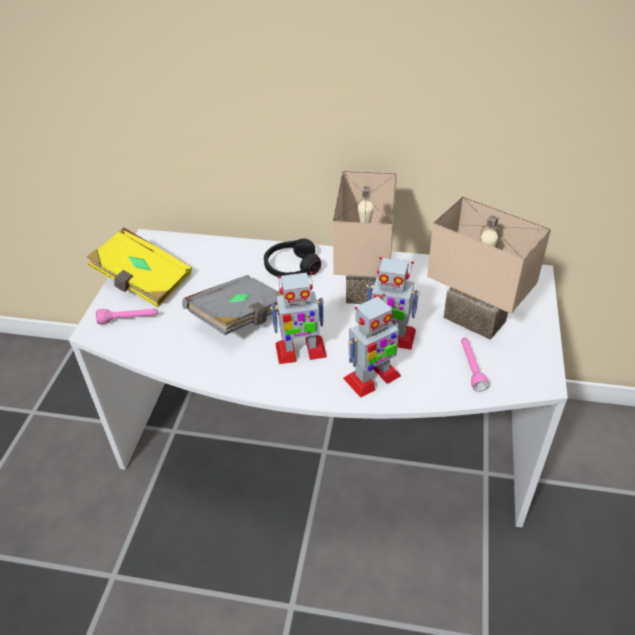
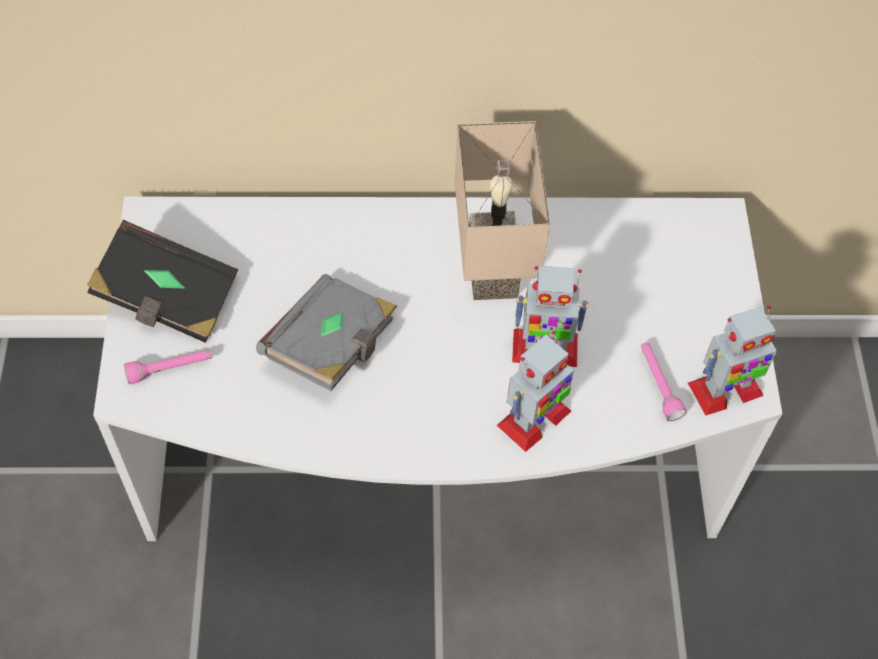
camera: 15 degrees left, 15 degrees up
(143, 281) = (167, 298): yellow book -> black book
(292, 267) = (381, 244): black headphones -> none
(300, 350) = (429, 389): toy robot -> toy robot (724, 390)
(472, 320) = (649, 308): beige table lamp -> none

